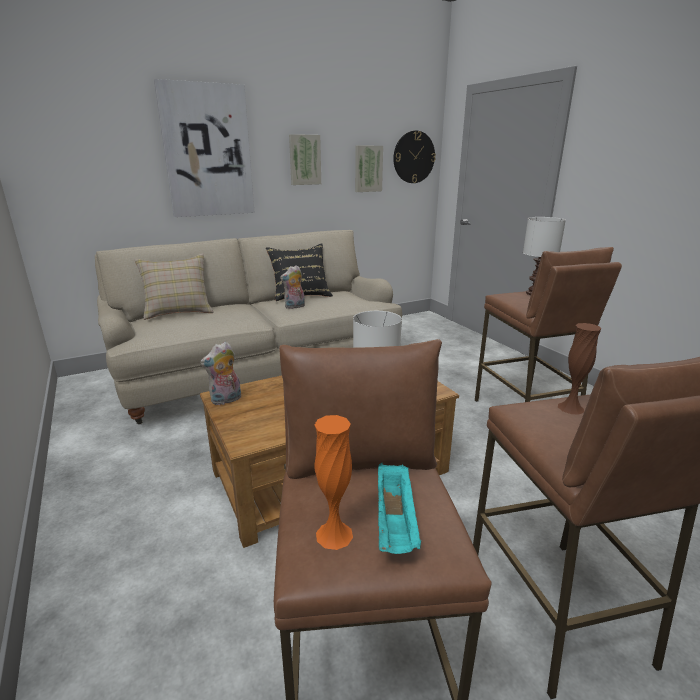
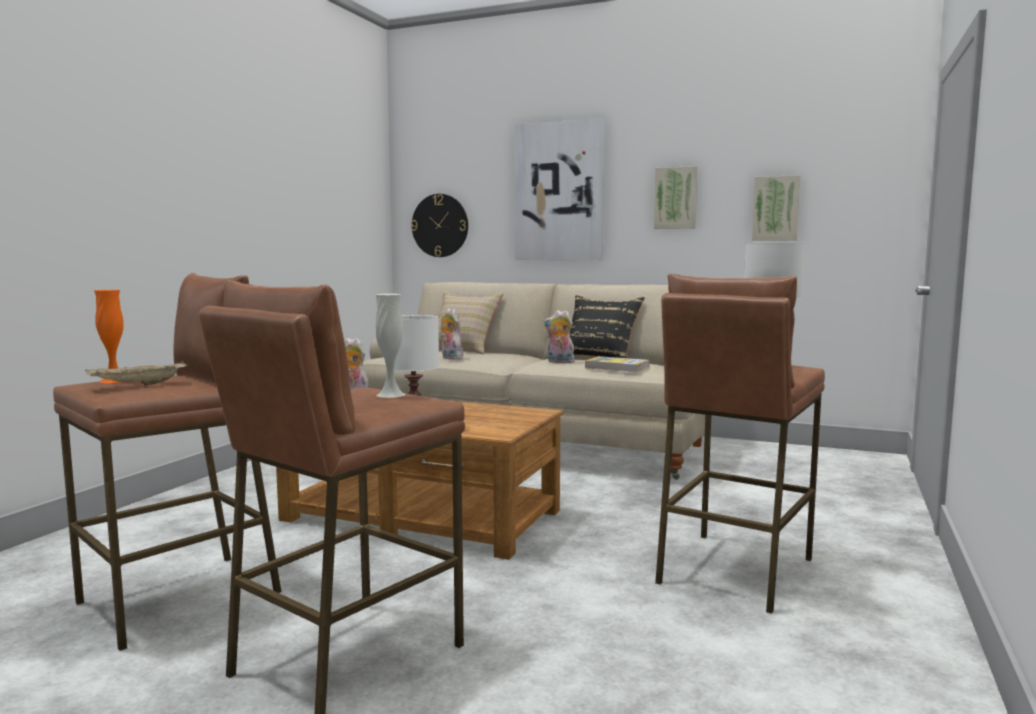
camera: 50 degrees right, 15 degrees down
(204, 325) = (450, 358): none -> plush toy
(344, 302) = (617, 367): none -> book
(395, 522) = (138, 385): turquoise tray -> beige tray
(413, 157) = (865, 190): wall clock -> wall clock (440, 225)
(570, 408) = (390, 394): brown vase -> white vase

